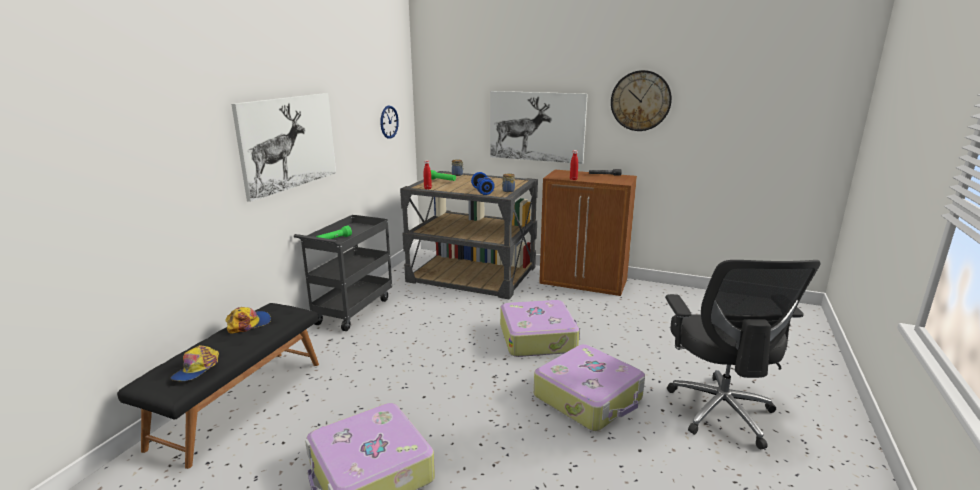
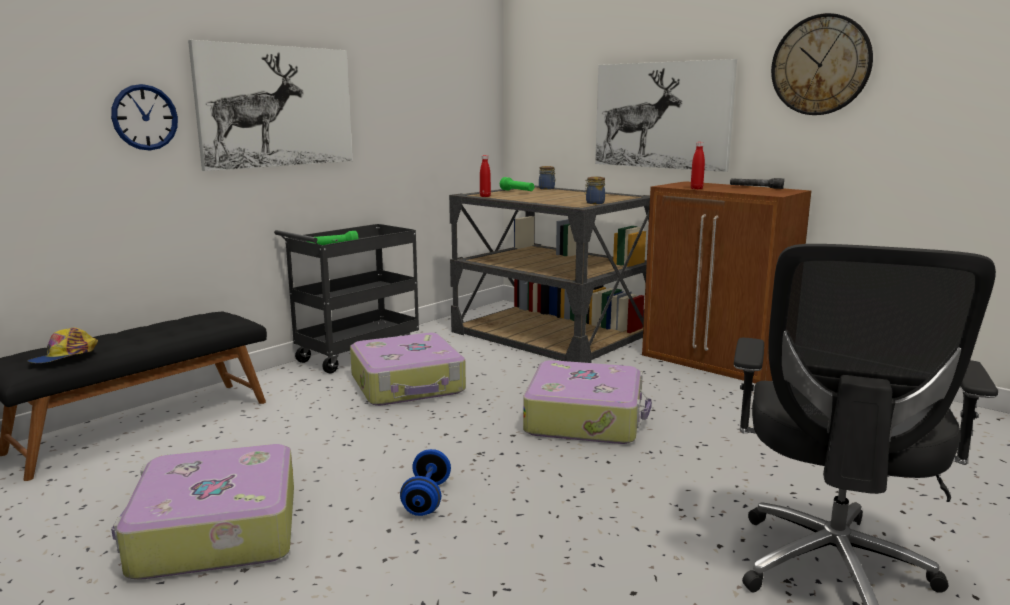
camera: 20 degrees right, 5 degrees down
(248, 323) = (171, 325): cap -> none
(389, 122) = (455, 108): wall clock -> wall clock (145, 117)
(482, 191) = (556, 202): blue dumbbell -> blue dumbbell (426, 498)
(589, 398) = (604, 505): suitcase -> suitcase (408, 384)

